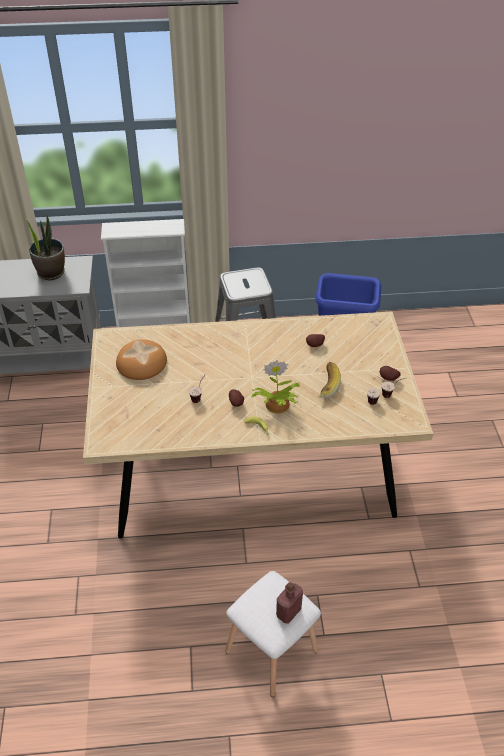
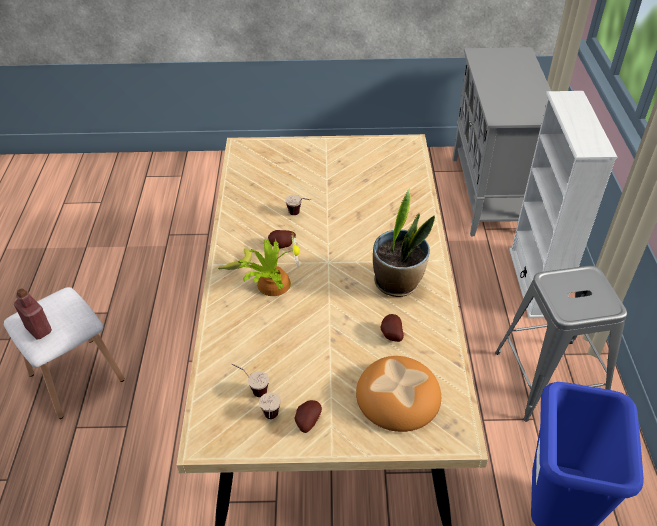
camera: 95 degrees right, 0 degrees up
(51, 272) = (522, 97): potted plant -> potted plant (398, 282)
(141, 362) = (363, 170): bread -> bread (399, 397)
(325, 386) = (302, 338): banana -> none

